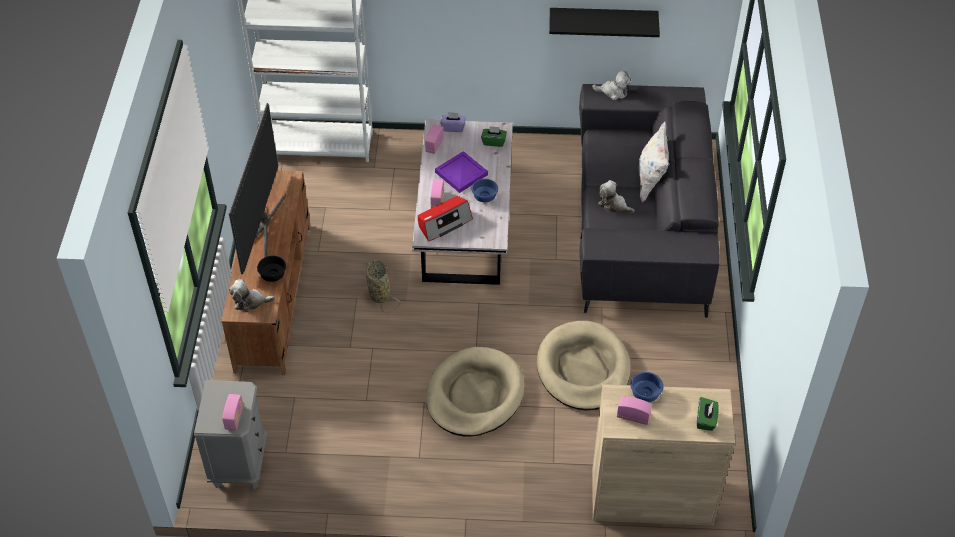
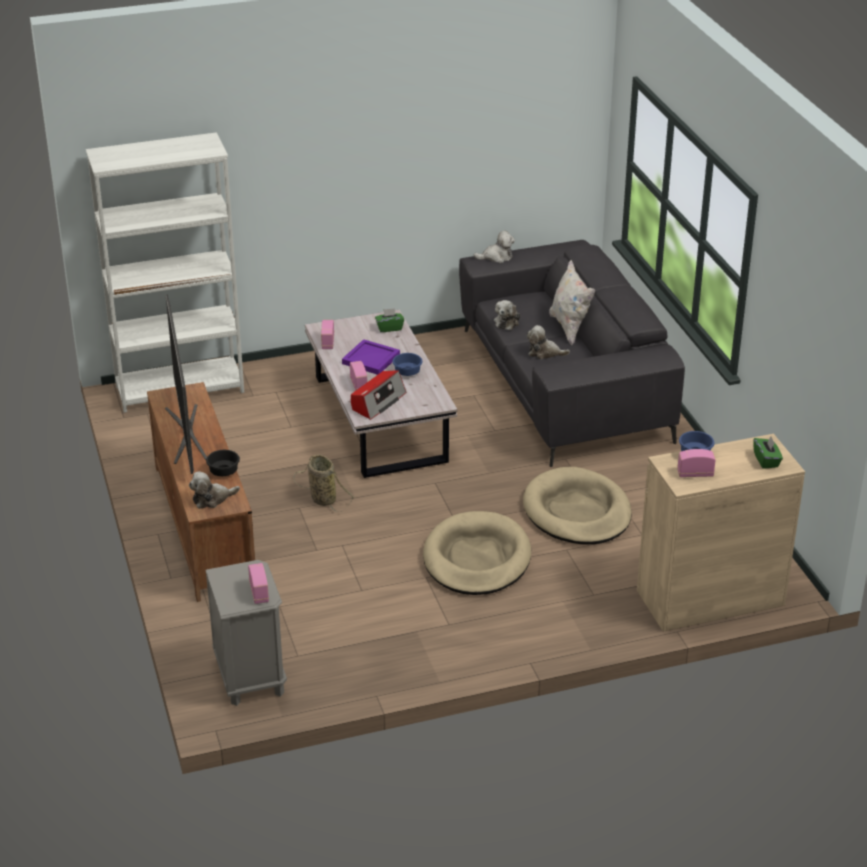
camera: 20 degrees left, 15 degrees down
(453, 127) = (339, 325): purple tissue box -> none
(599, 160) = (507, 321): none -> plush toy
(602, 21) = (474, 179): black shelf -> none

